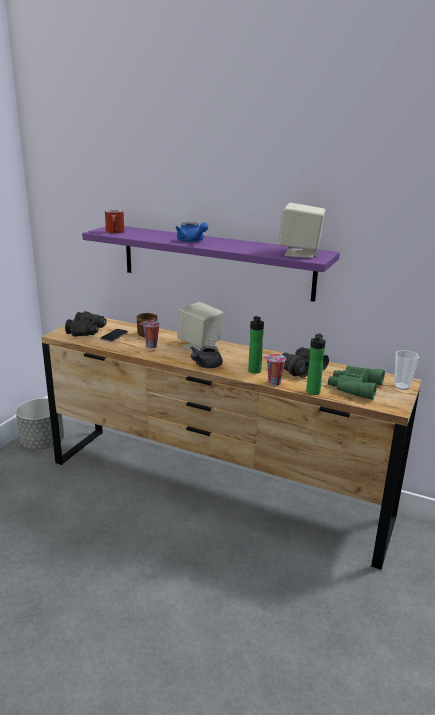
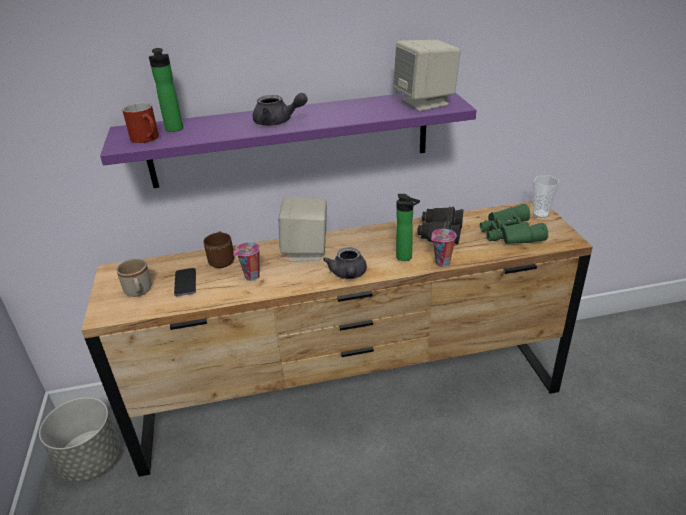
camera: 35 degrees left, 10 degrees up
(87, 331) = (139, 292): black binoculars -> beige mug
(192, 241) = (278, 122): blue teapot -> grey teapot
(312, 393) = (489, 257): bottle -> bottle (174, 130)

